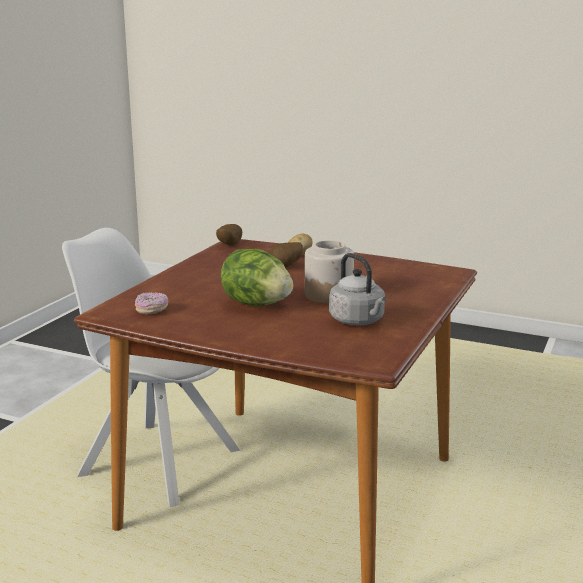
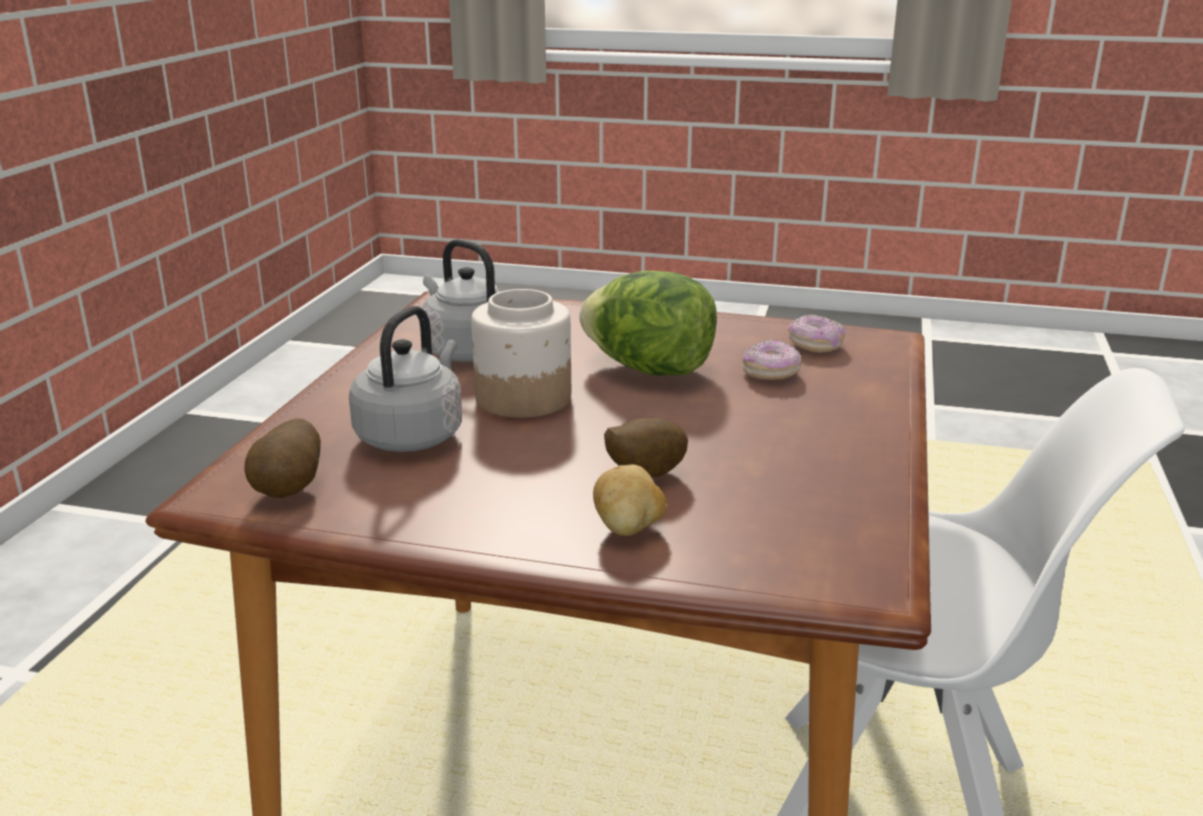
camera: 170 degrees right, 5 degrees up
(194, 298) = (771, 374): none -> donut
(228, 246) = (867, 561): potato -> potato (291, 490)
(381, 284) = (413, 435): none -> grey kettle

